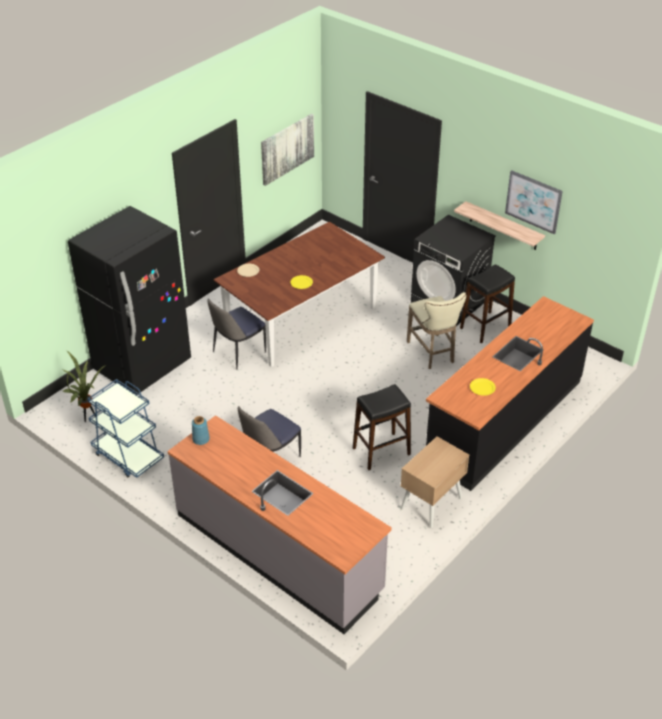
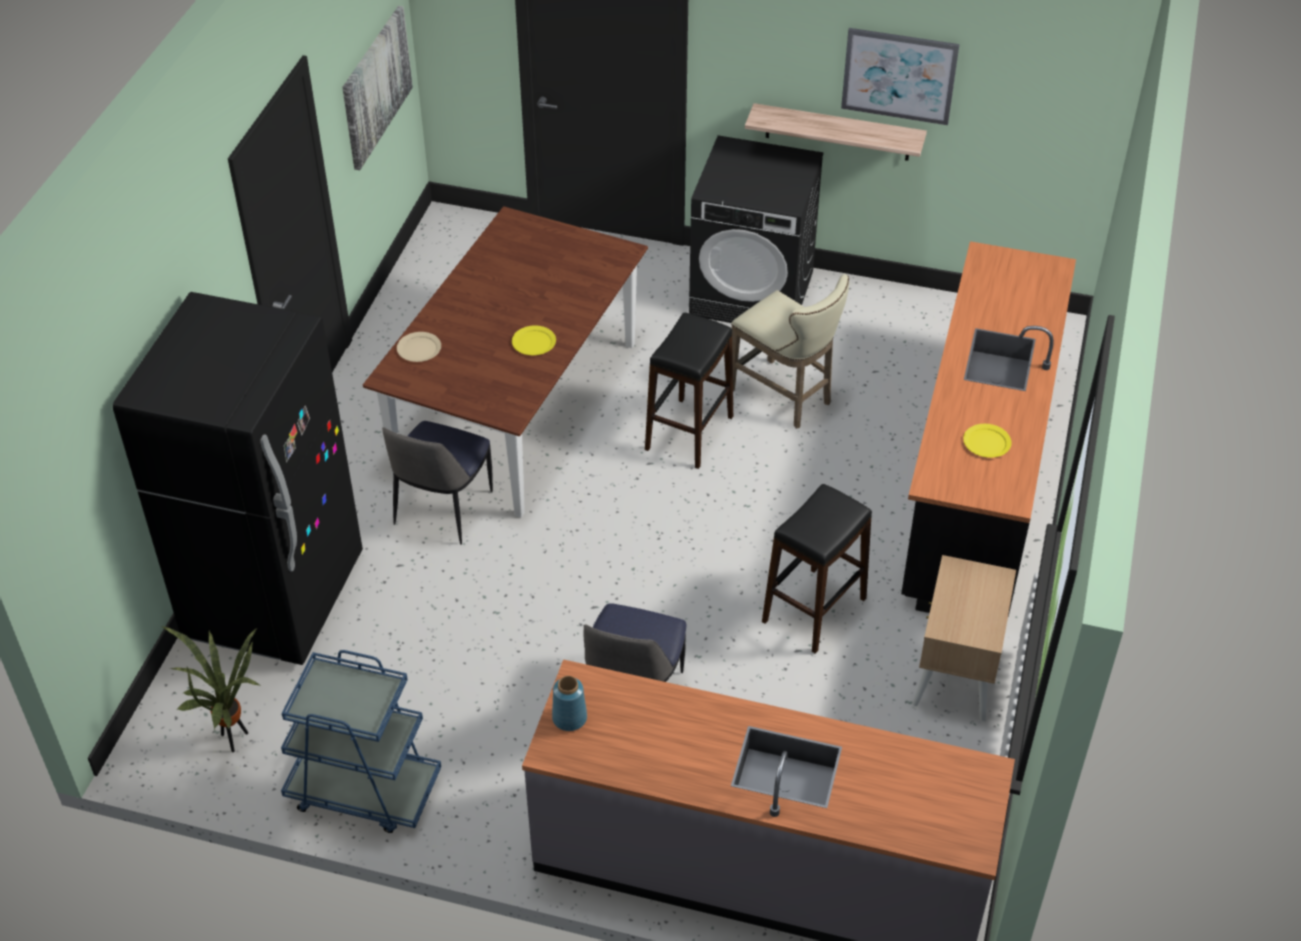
camera: 25 degrees left, 5 degrees up
(485, 327) = (841, 322): black stool -> black stool (689, 433)

